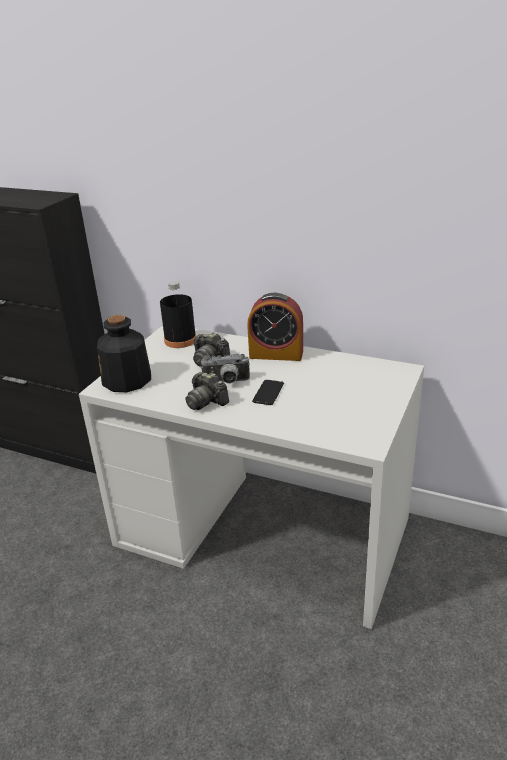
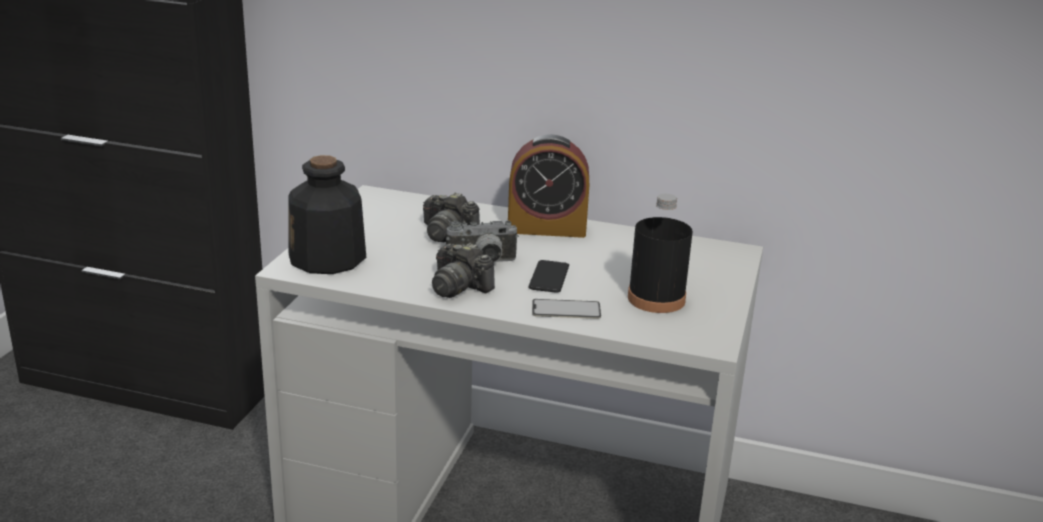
camera: 10 degrees left, 5 degrees down
(180, 340) = (395, 207): black bottle -> black bottle (656, 299)
(273, 418) = (566, 309): none -> phone

